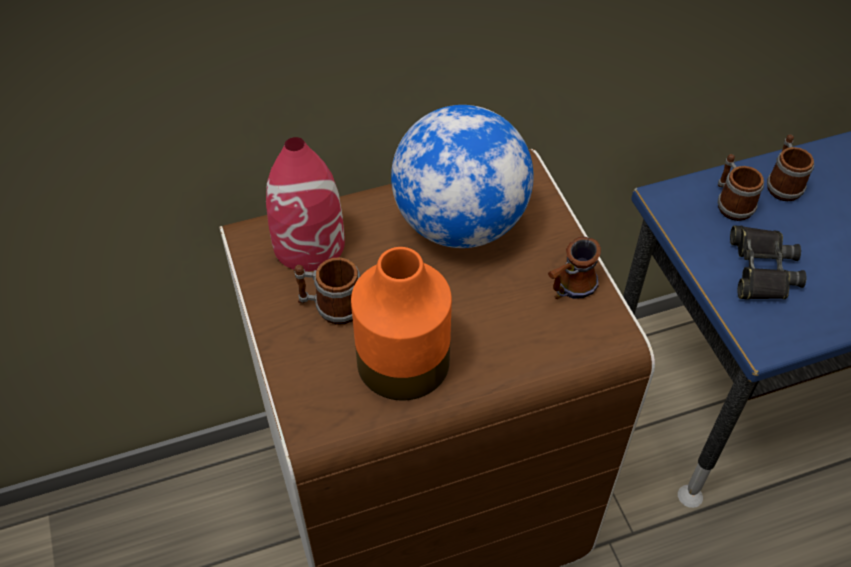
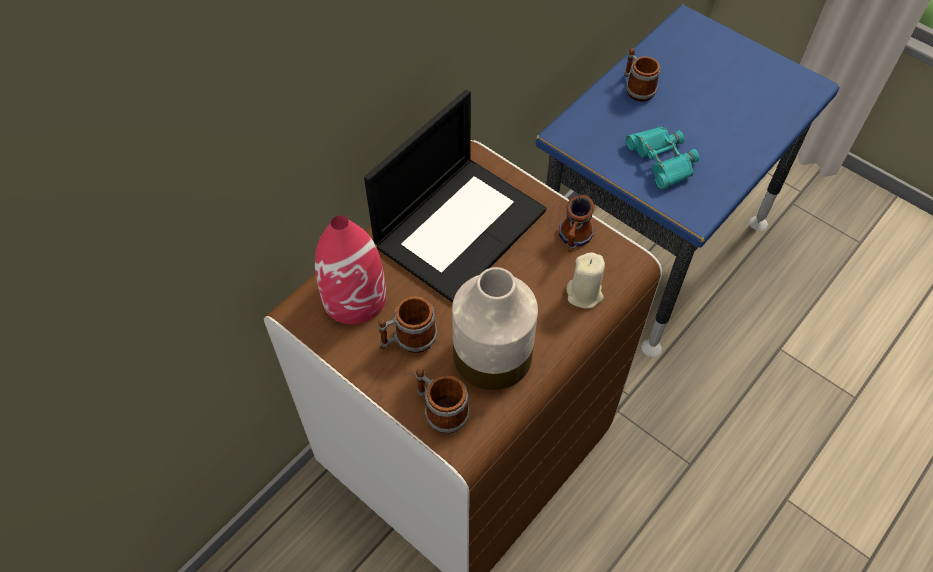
camera: 30 degrees left, 5 degrees up
(402, 361) = (492, 355): orange vase -> beige vase
(459, 224) = (460, 226): globe -> laptop
(542, 347) = (584, 294): none -> beige candle
(731, 203) = (611, 118): mug -> mug (440, 410)
(761, 269) = (661, 160): black binoculars -> turquoise binoculars

